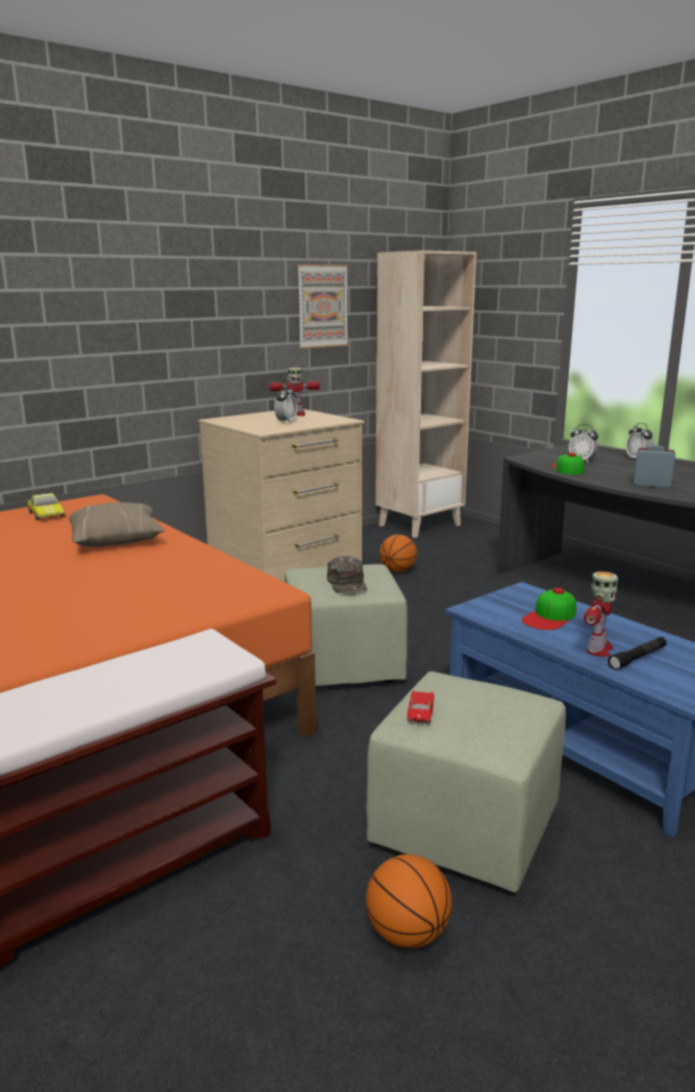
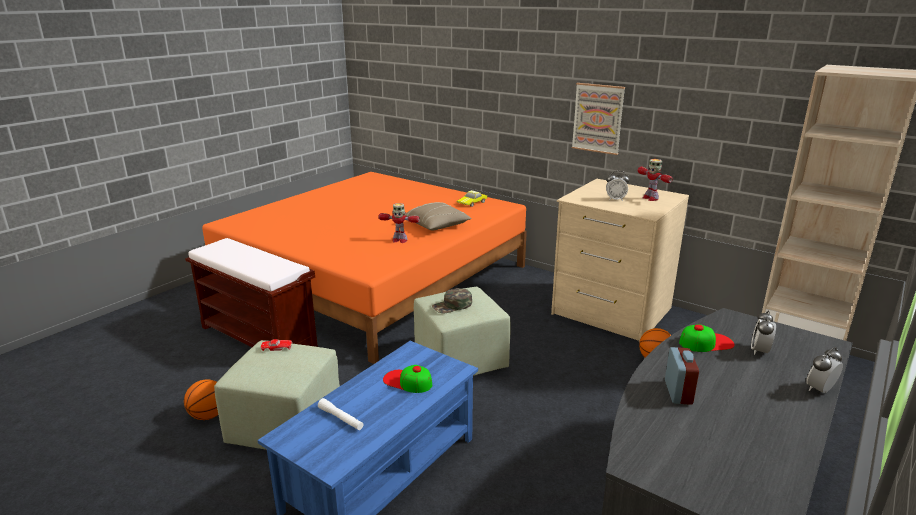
camera: 75 degrees right, 5 degrees up
(322, 306) = (742, 111): picture -> picture (598, 118)
(598, 649) = (353, 401): toy robot -> toy robot (399, 240)
(637, 658) = (341, 418): black flashlight -> white flashlight

